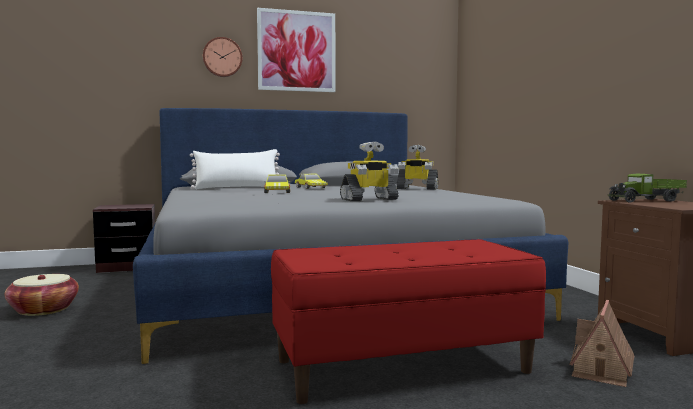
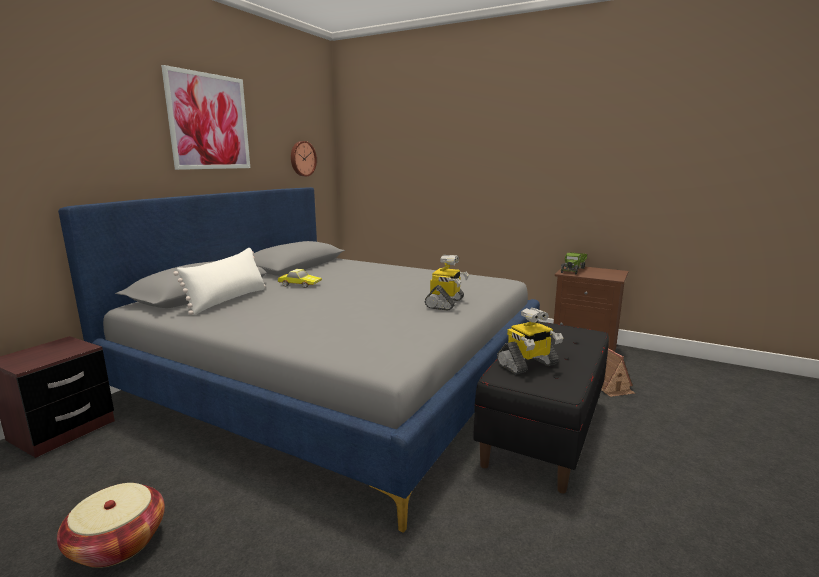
camera: 45 degrees left, 10 degrees up
(222, 57) = (128, 129): wall clock -> wall clock (302, 158)
(278, 192) = (349, 308): toy car -> none
(402, 366) = (543, 430): red bench -> black bench
(417, 189) = (391, 270): toy robot -> toy robot (527, 365)

